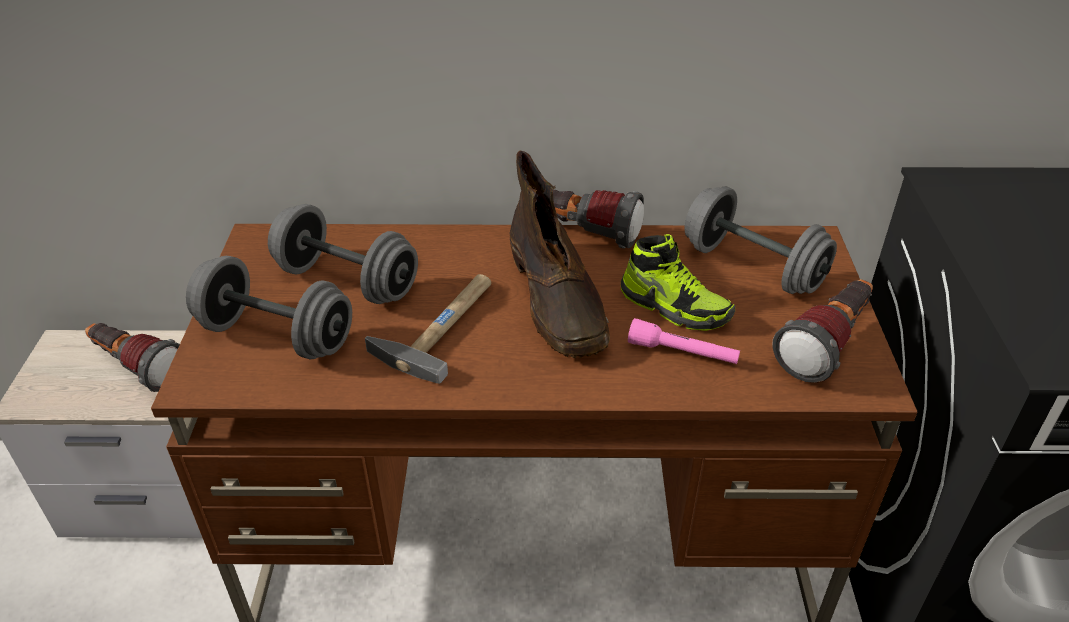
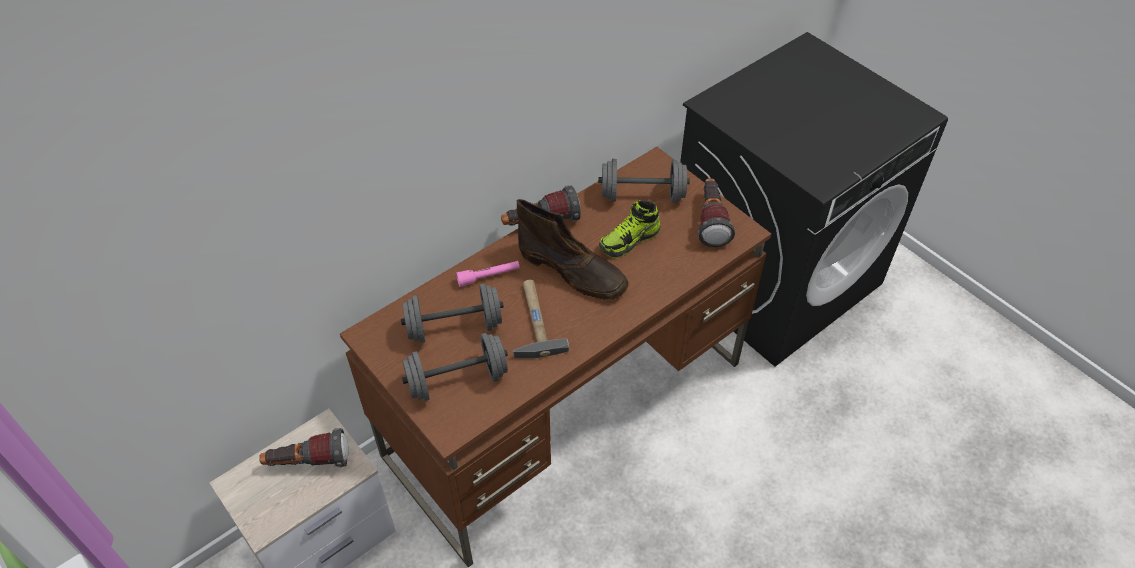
camera: 40 degrees left, 10 degrees up
(674, 307) = (629, 240): shoe -> shoe turned 150 degrees clockwise
(682, 353) = (657, 264): pink flashlight -> pink flashlight (488, 277)

